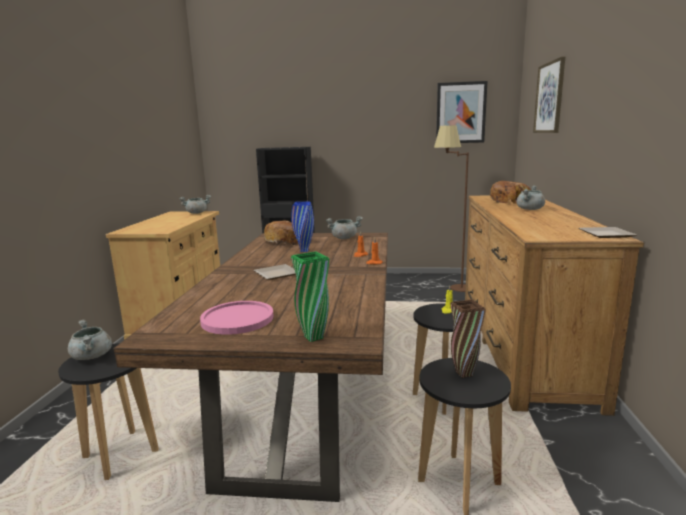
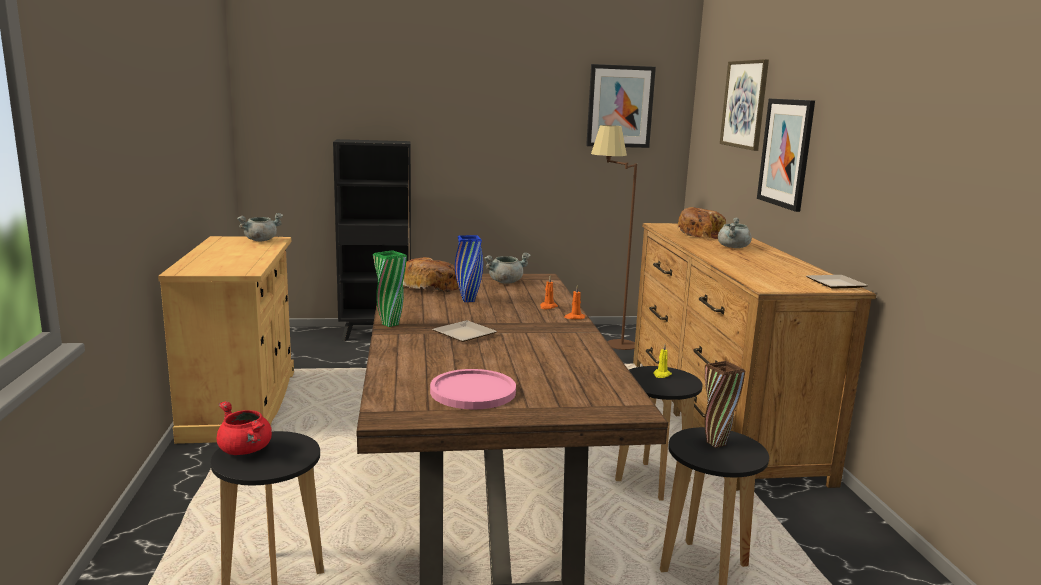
camera: 15 degrees left, 0 degrees up
(92, 356) = (246, 450): grey cooking pot -> red cooking pot
(313, 337) = (581, 408): green vase -> green vase (390, 324)
(577, 130) = (786, 153): none -> picture

